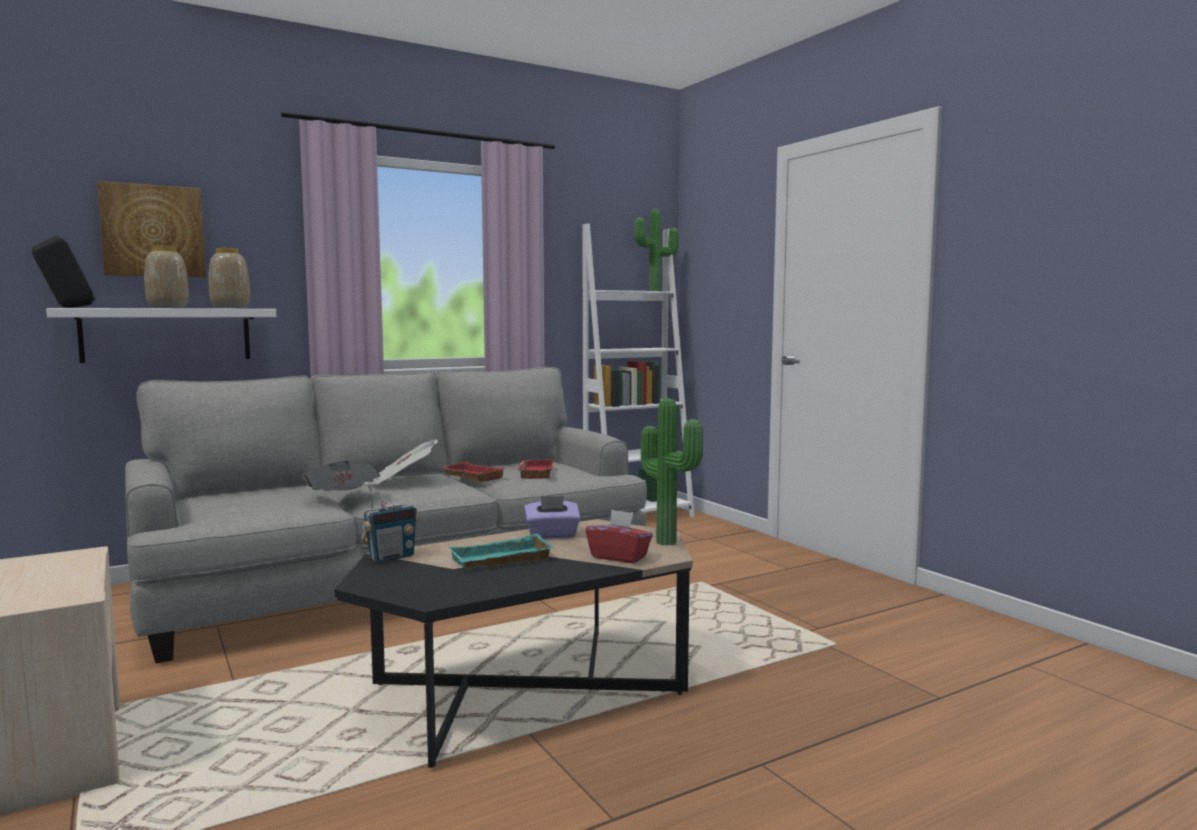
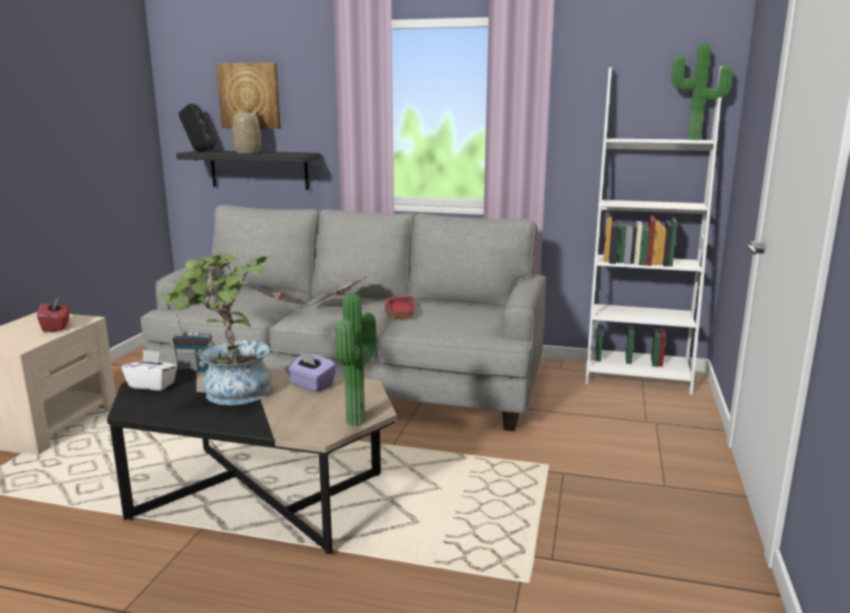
camera: 45 degrees right, 10 degrees up
(167, 334) = (259, 169): white shelf -> black shelf
(230, 308) = (282, 153): vase -> none
(385, 579) = (152, 385): none -> white tissue box
(501, 560) = (230, 395): turquoise tray -> potted plant
(534, 473) = (445, 319): red tray -> none
(619, 557) = (292, 422): red tissue box -> red tissue box (56, 327)

